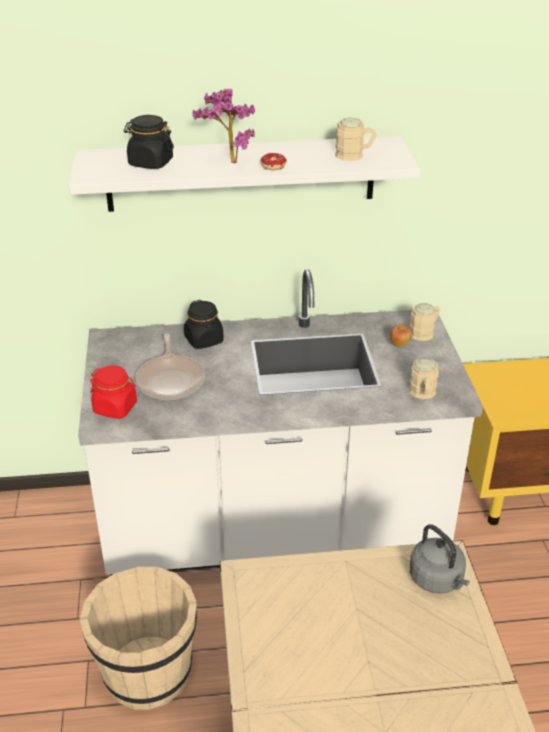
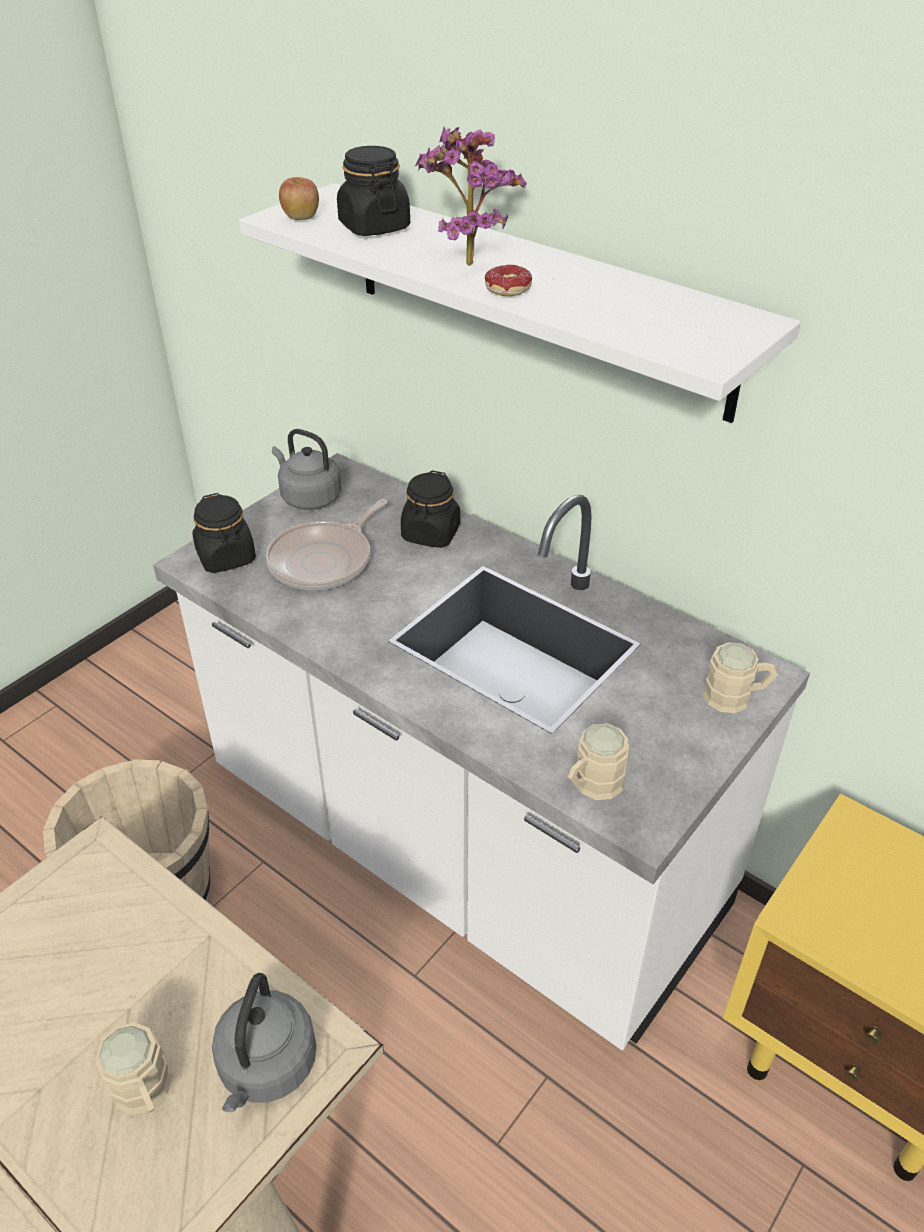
camera: 45 degrees right, 5 degrees up
(111, 357) = (308, 497): none -> grey kettle
(115, 408) = (226, 557): red jar -> black jar
(354, 155) = (657, 321): beige mug -> beige mug (145, 1093)
(399, 344) = (668, 691): apple -> apple (301, 218)

